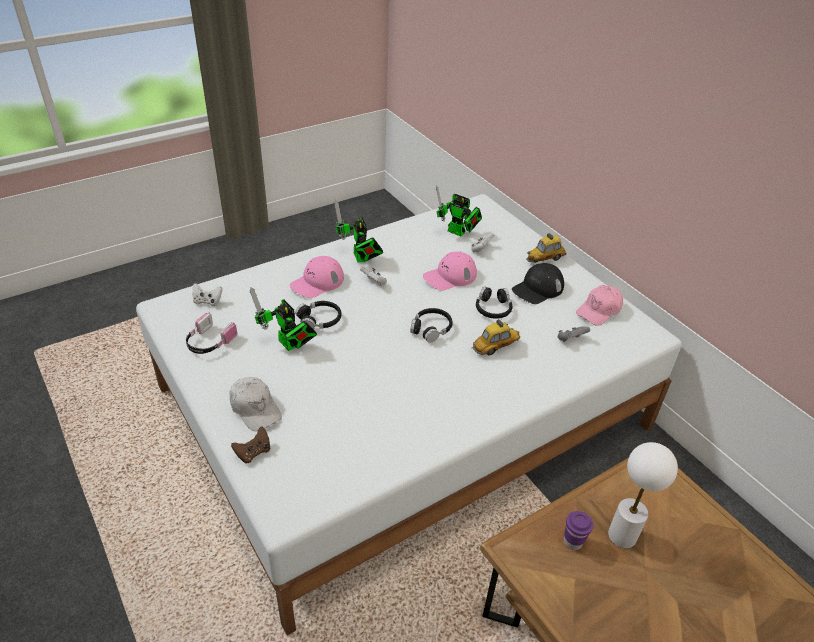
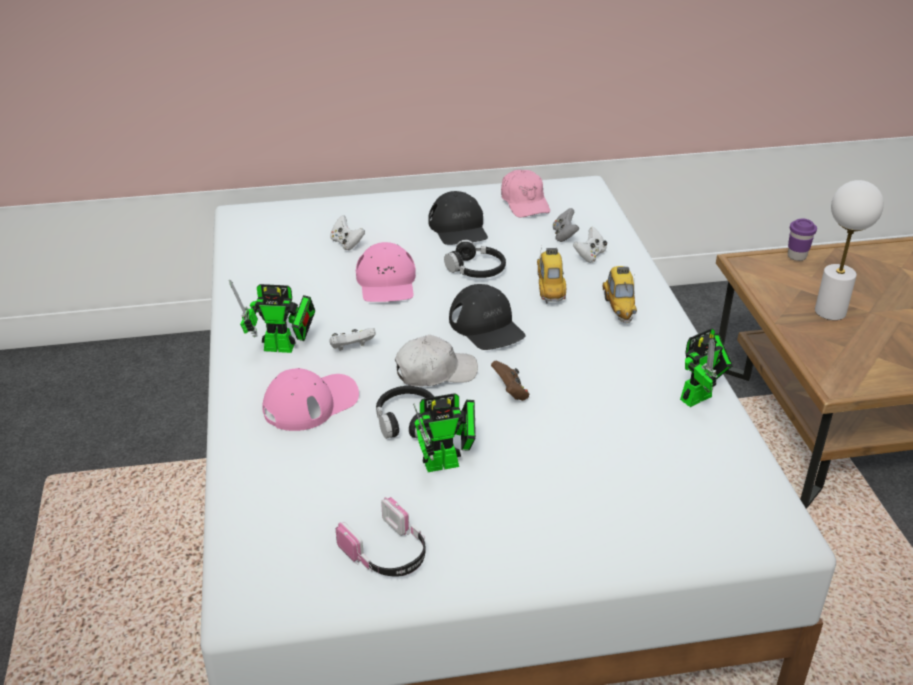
camera: 65 degrees left, 5 degrees down
(207, 301) = (272, 539): white game controller -> white game controller (590, 255)
(253, 452) = (661, 543): brown game controller -> brown game controller (510, 392)
(255, 408) = (571, 525): white cap -> white cap (435, 372)
(317, 282) = (311, 403): pink cap -> pink cap turned 105 degrees counterclockwise
(431, 329) = (486, 326): black headphones -> black cap
(458, 233) = (294, 250): toy robot -> toy robot (700, 396)
(545, 259) = (404, 206): toy car -> toy car (619, 308)
(573, 542) = (832, 343): purple cup -> purple cup (796, 256)

